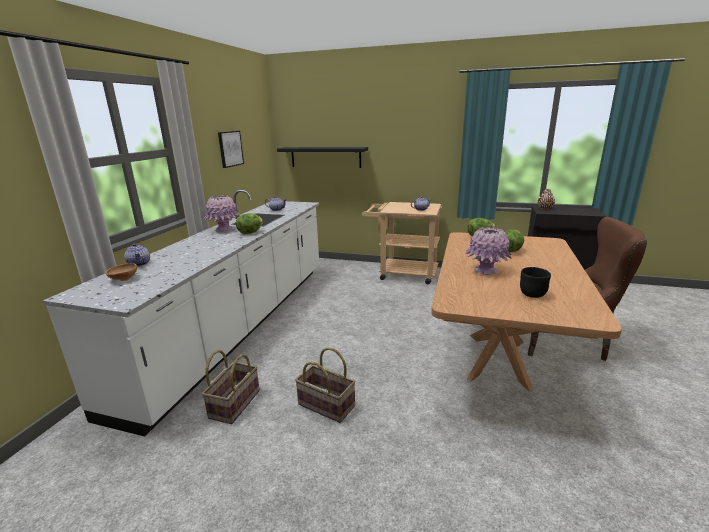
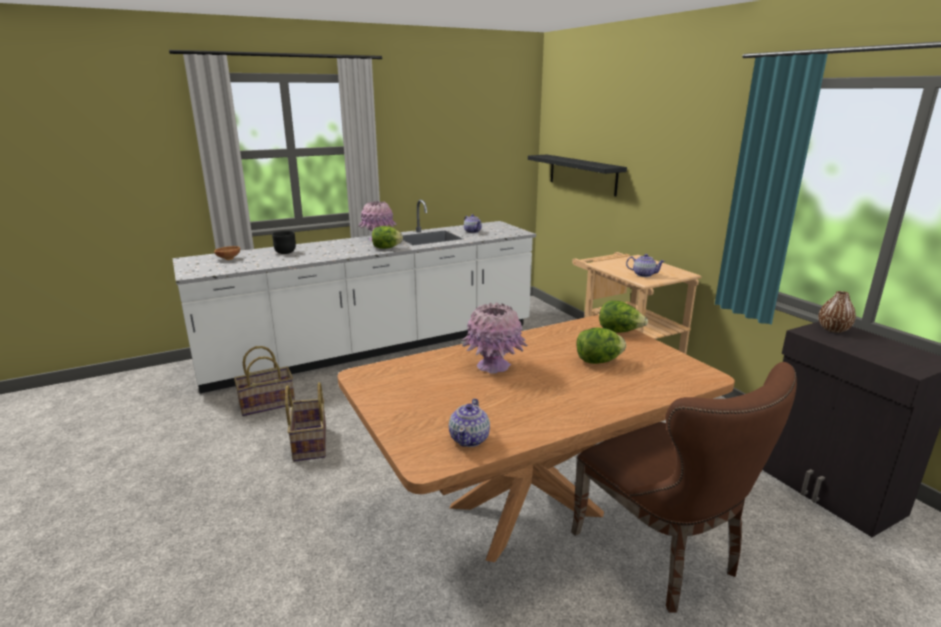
camera: 45 degrees right, 0 degrees up
(139, 264) = (262, 250): teapot -> teapot (470, 439)
(230, 148) = (447, 151): picture -> none
(531, 294) = (454, 408): black bowl -> black bowl (285, 252)

